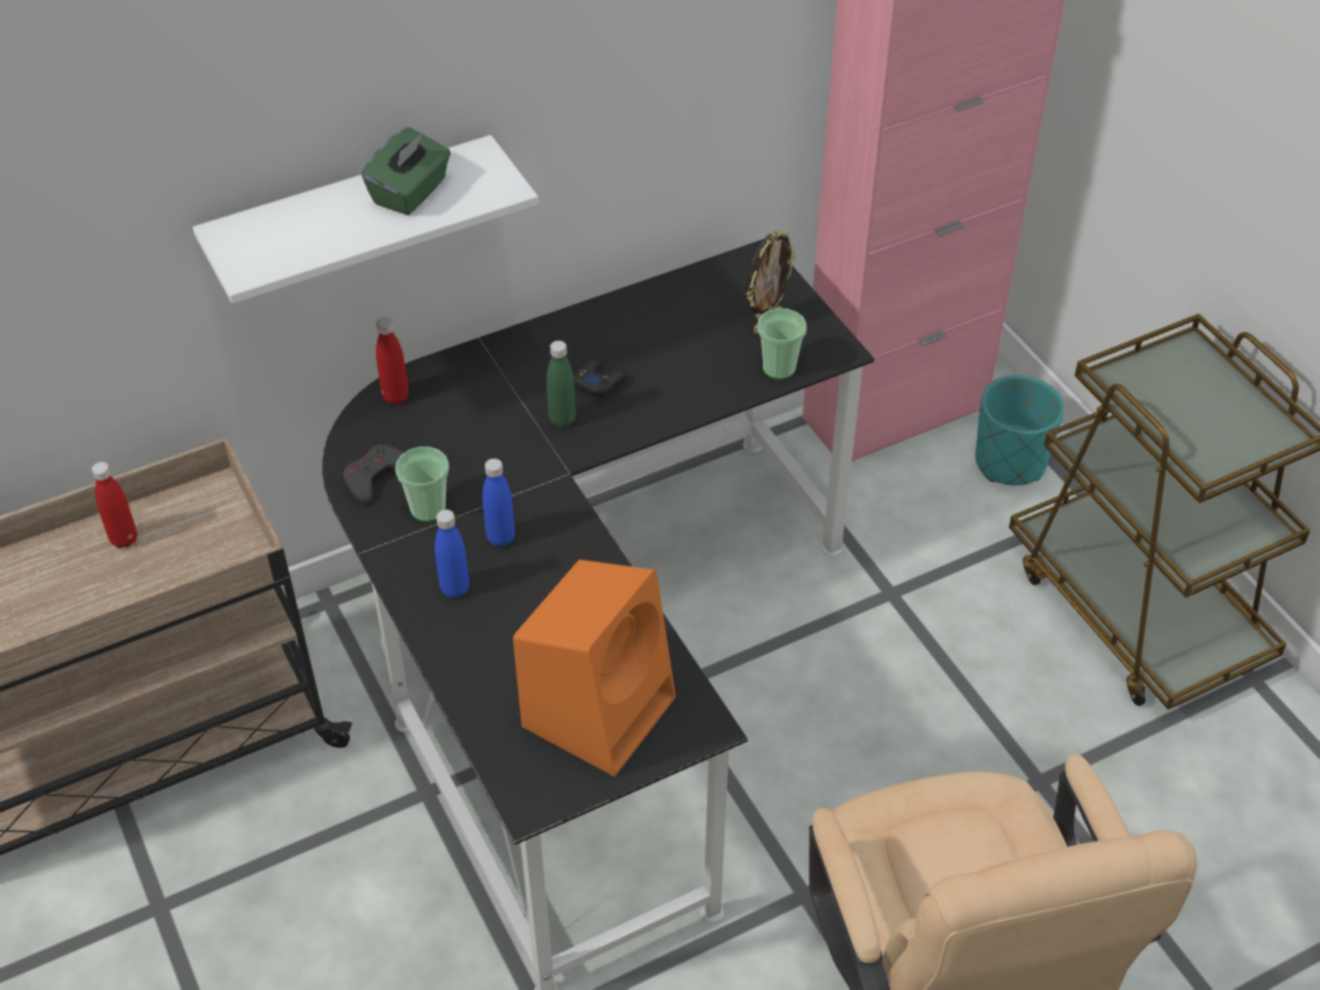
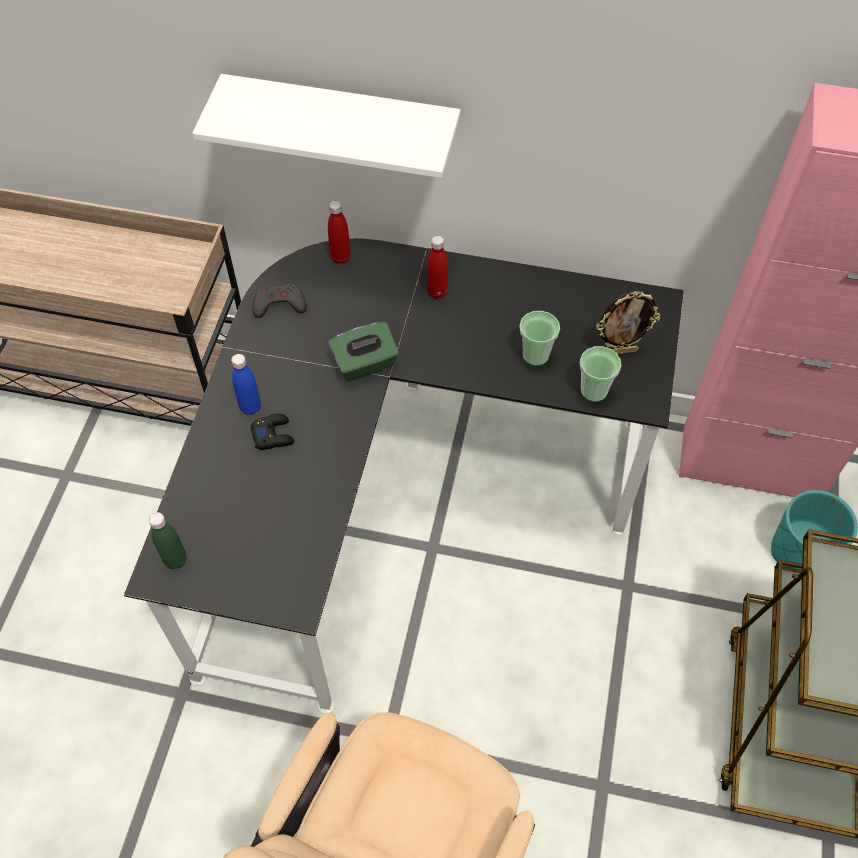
camera: 40 degrees right, 10 degrees up
(124, 539) = (129, 254): red bottle -> red bottle (437, 292)
(411, 192) = (366, 123): green tissue box -> green tissue box (365, 364)
(428, 509) = (286, 344): cup -> cup (535, 355)
(500, 538) = (307, 392): blue bottle -> none
(562, 420) = (420, 337): green bottle -> green bottle (175, 560)
(599, 382) = (468, 325): black game controller -> black game controller (273, 435)
(600, 708) = (251, 547): orange speaker -> none

